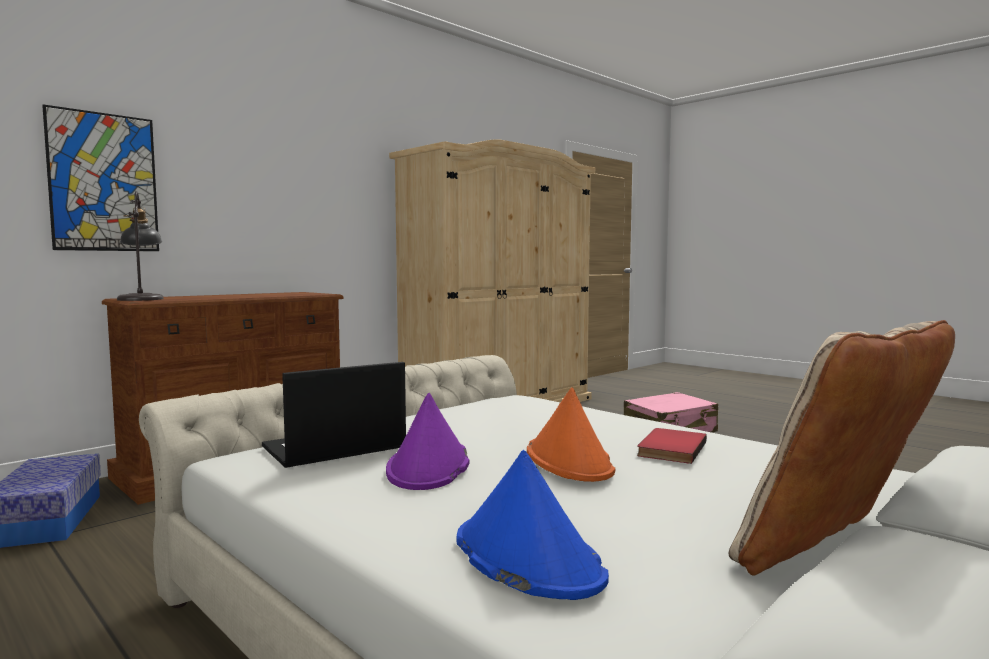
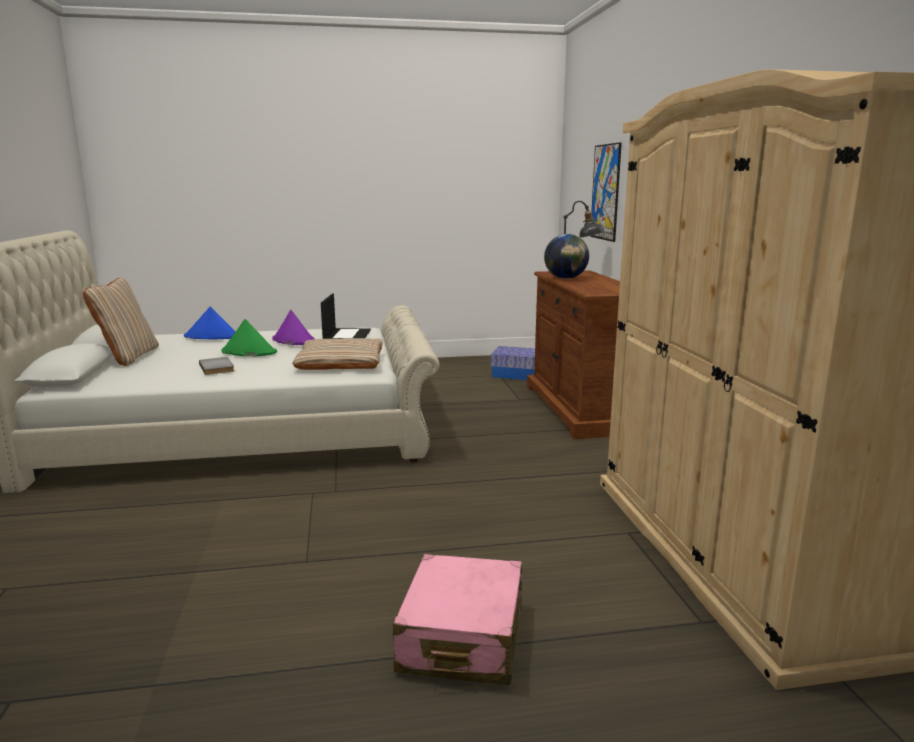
camera: 125 degrees right, 10 degrees up
(215, 297) = (565, 278): none -> globe
(503, 413) = (340, 362): none -> beige pillow
(569, 460) = (248, 352): orange hat -> green hat
(669, 448) = (218, 367): red book -> grey book

